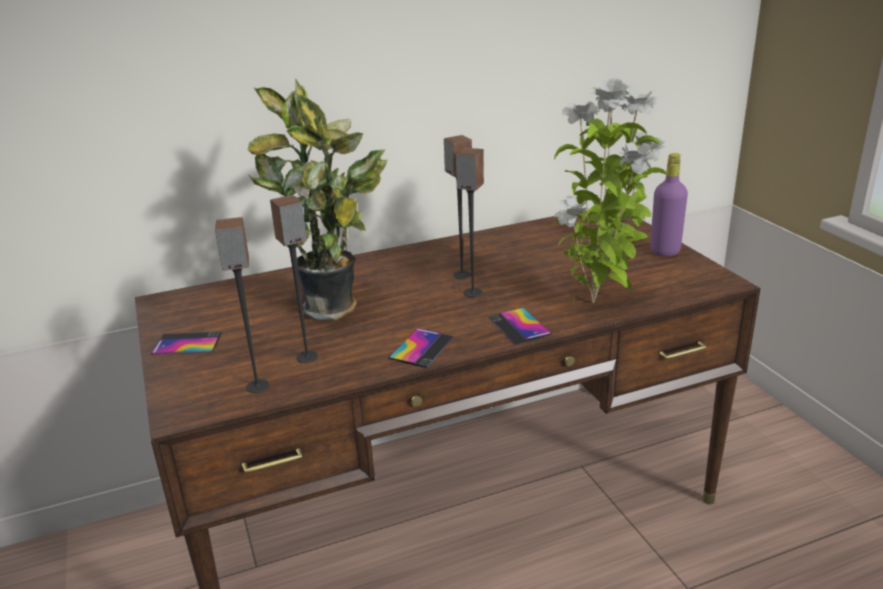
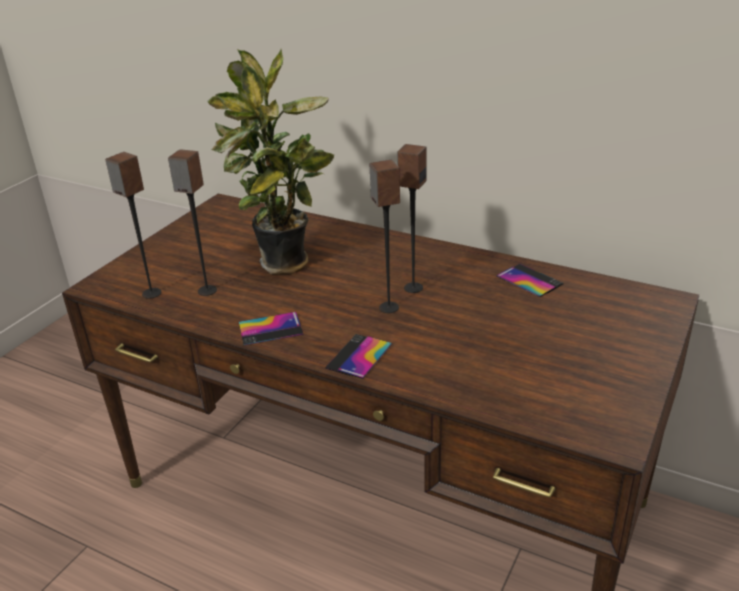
camera: 50 degrees right, 5 degrees up
(187, 343) = (179, 241): phone -> phone (529, 280)
(597, 302) = (457, 377): potted plant -> none
(665, 251) = (631, 371): purple bottle -> none

